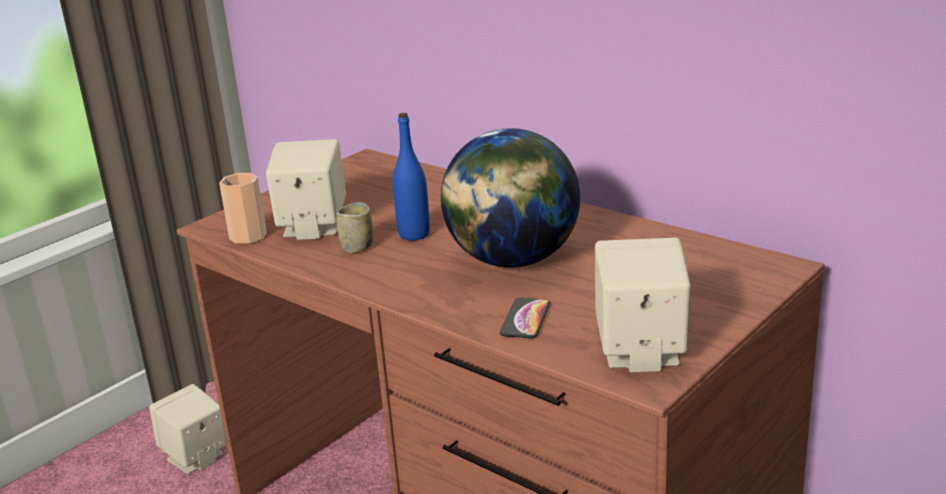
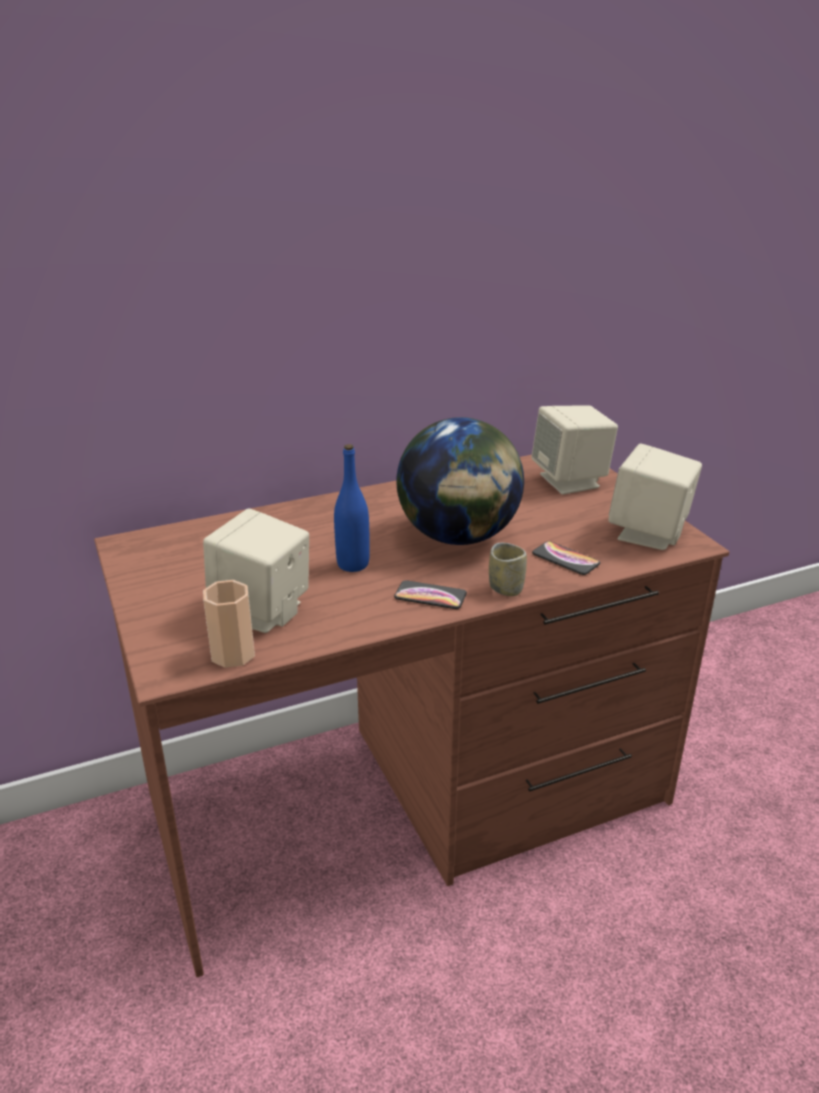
camera: 65 degrees left, 5 degrees up
(195, 457) = (72, 1001): beige speaker -> beige speaker (570, 481)
(357, 247) = (344, 598): cup -> cup (506, 588)
(391, 277) = (430, 596): none -> phone

